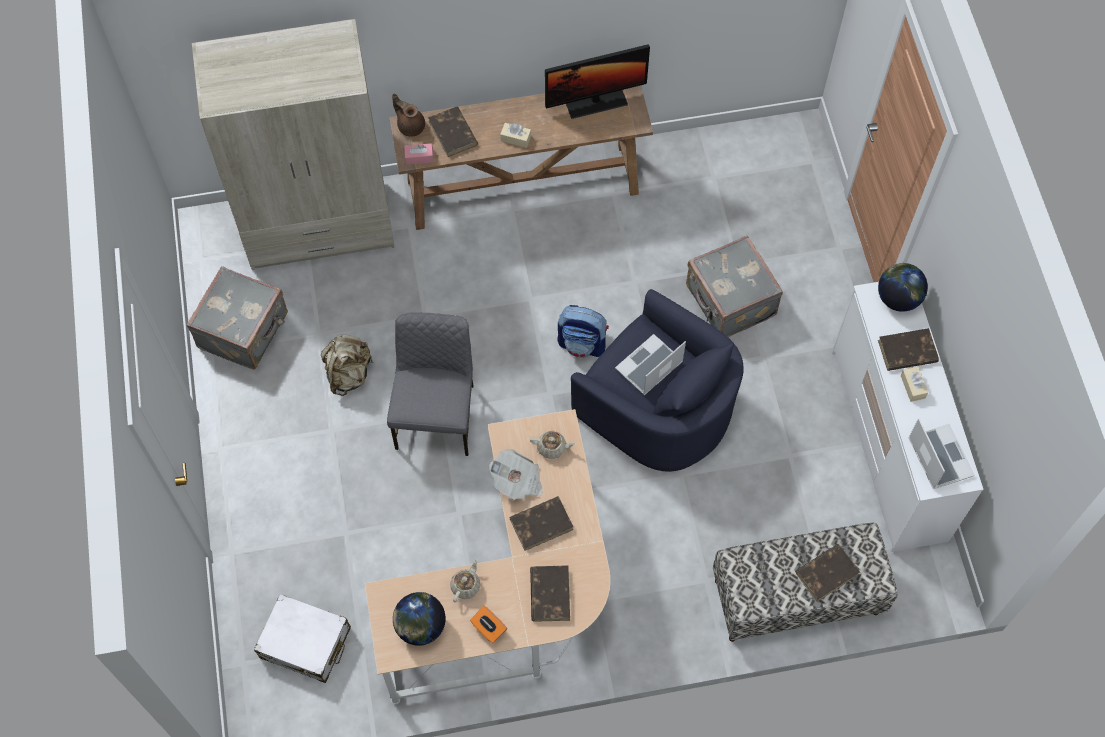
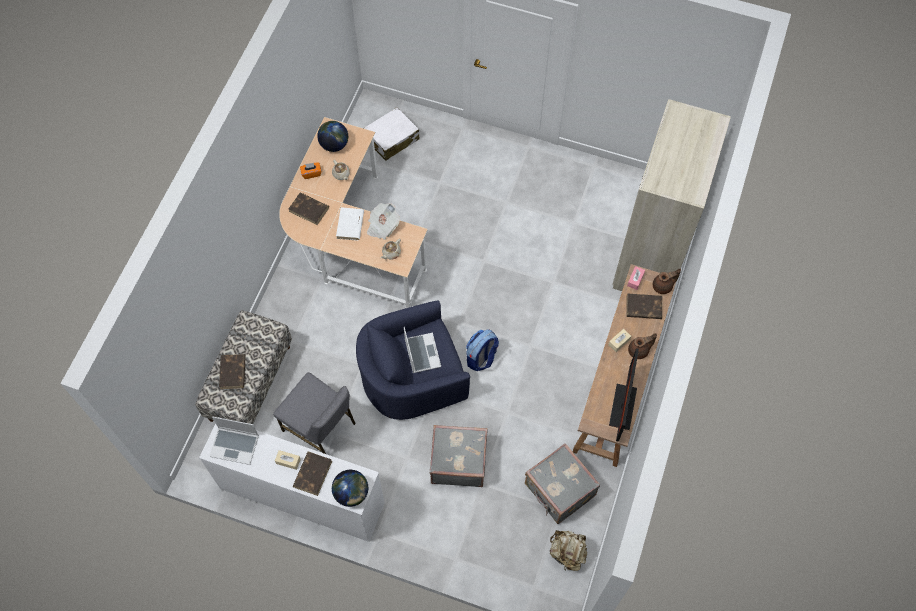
camera: 120 degrees right, 0 degrees up
(245, 331) = (598, 187): grey suitcase -> grey suitcase (559, 491)
(349, 374) = (537, 226): beige backpack -> beige backpack (567, 553)
(437, 415) = (483, 257): grey chair -> grey chair (320, 427)
(514, 114) = (639, 350): none -> brown teapot
(542, 524) = (350, 225): brown book -> white book

